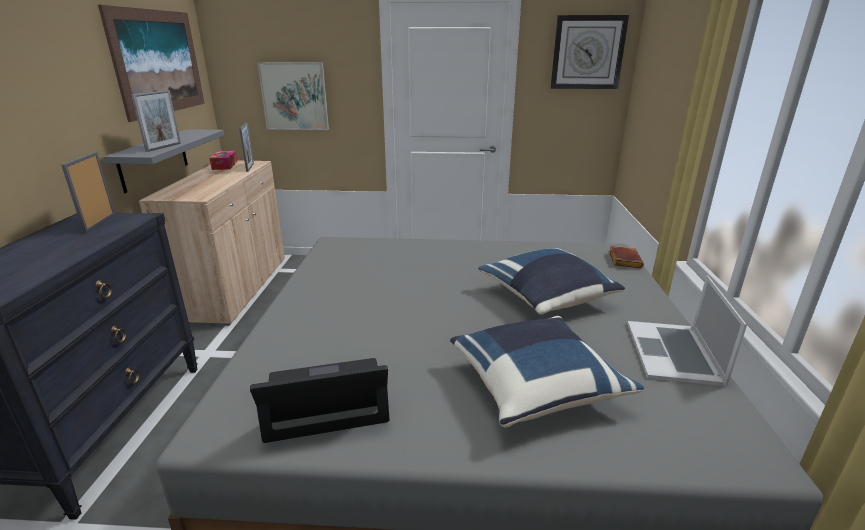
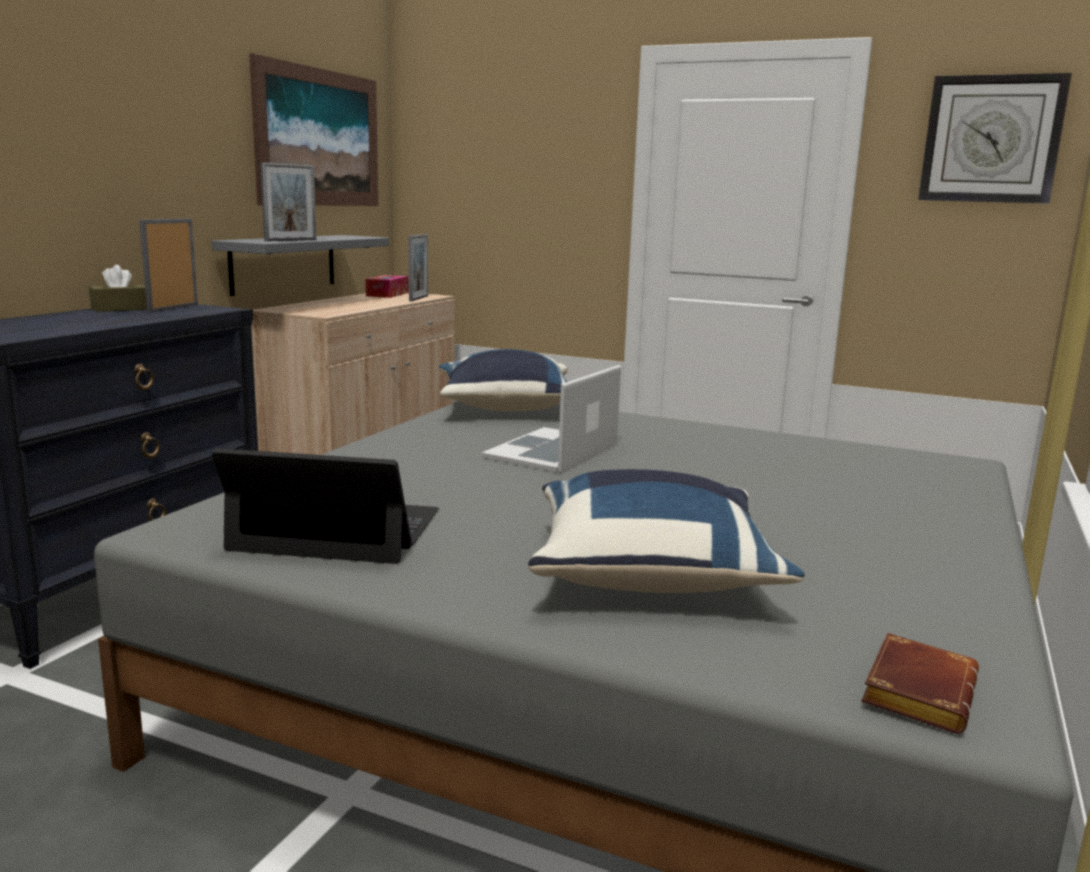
camera: 20 degrees right, 10 degrees down
(56, 231) = (120, 309): none -> brown tissue box
(294, 96) = (503, 203): picture -> none
(547, 298) = (775, 496): blue pillow -> blue pillow (505, 408)
(623, 260) = (971, 476): brown book -> brown book (915, 691)
(673, 352) = (948, 584): laptop -> laptop (552, 451)

